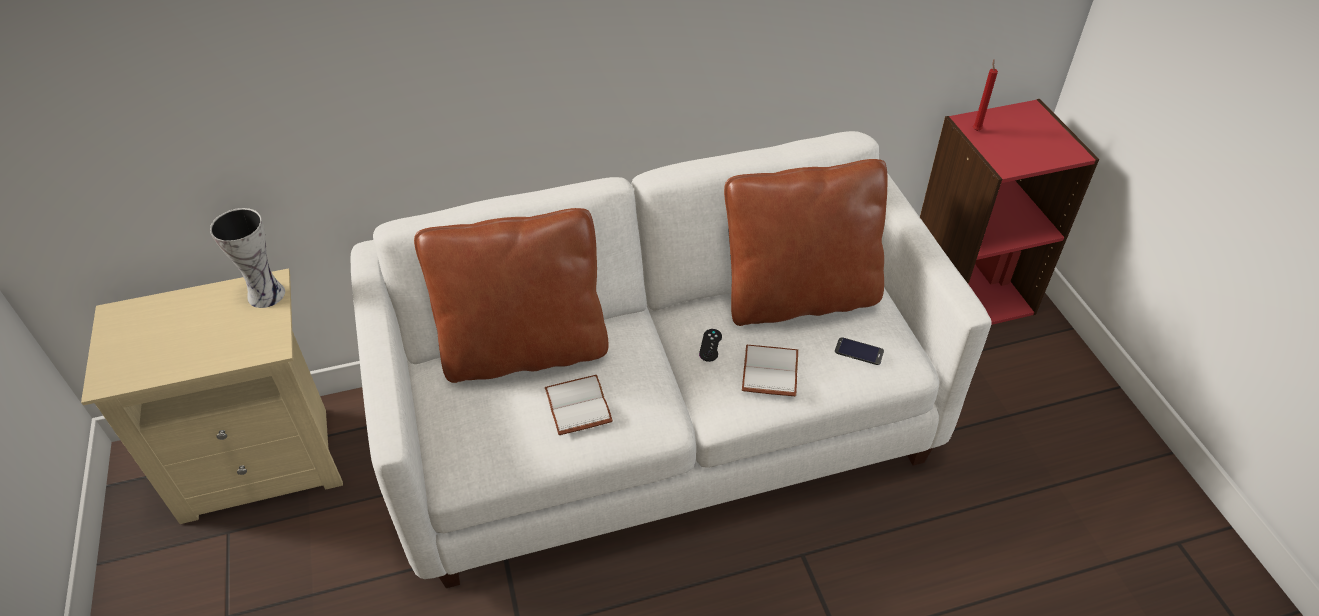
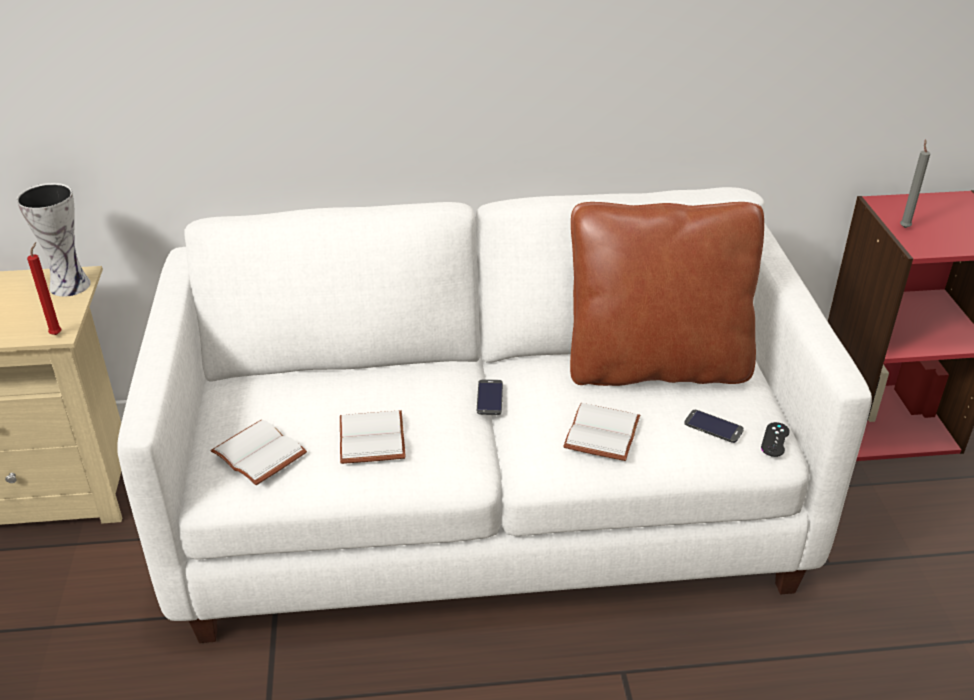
camera: 10 degrees right, 10 degrees down
(486, 434) = (262, 453): none -> white book
(524, 350) = (330, 380): brown pillow -> none
(666, 348) = (490, 397): none -> phone
(710, 345) = (540, 400): black game controller -> black game controller (775, 439)
(976, 129) = (891, 211): red candle -> red candle (57, 333)
(989, 146) = (904, 227): none -> grey candle

